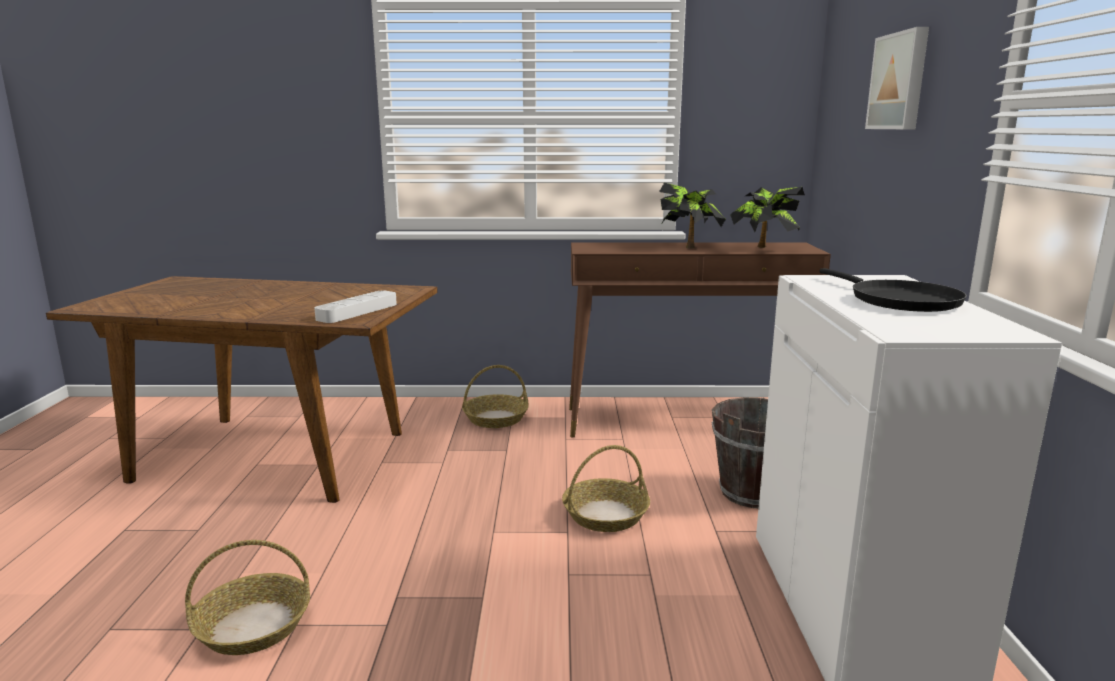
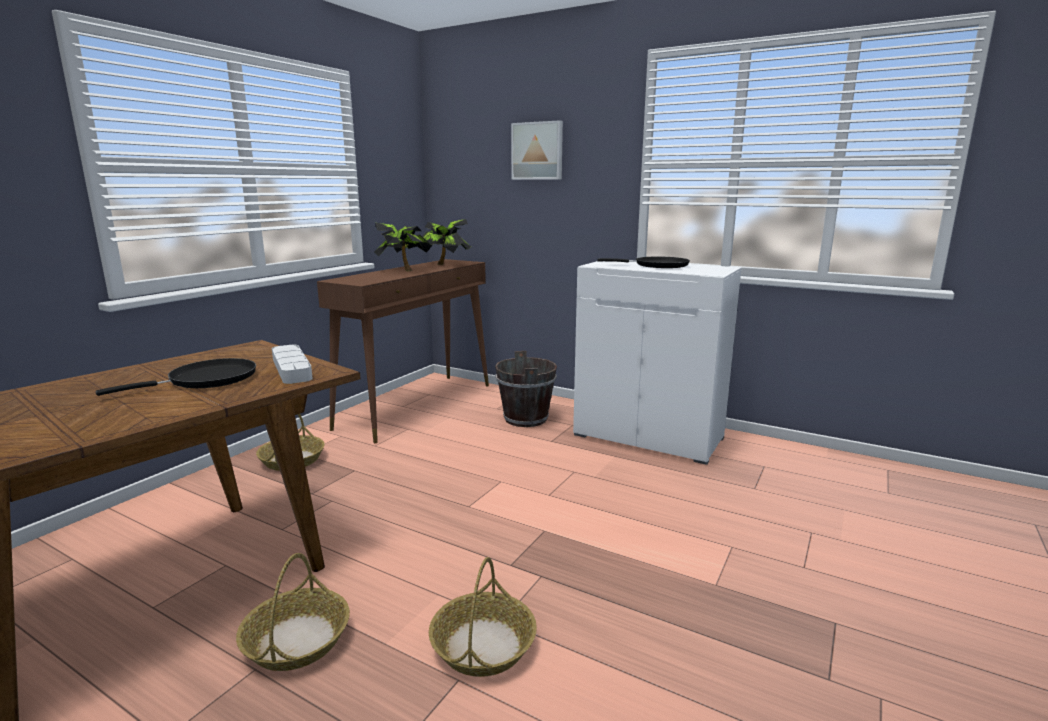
camera: 60 degrees left, 0 degrees up
(309, 303) = (207, 380): none -> black frying pan
(606, 515) = (496, 464): basket -> basket (296, 640)

